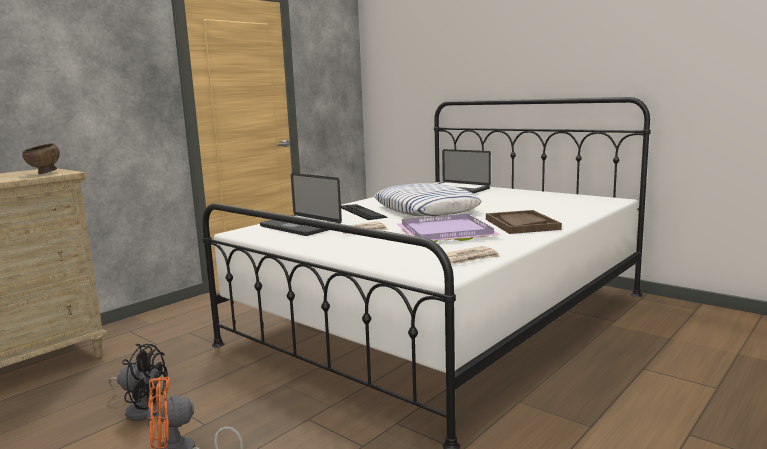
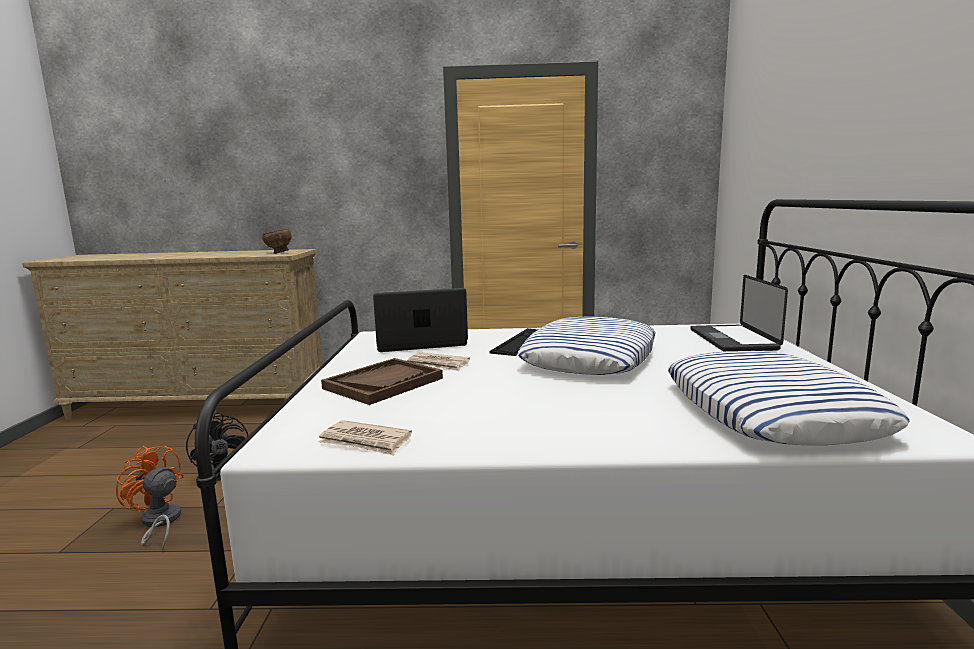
camera: 50 degrees right, 0 degrees up
(300, 227) = (420, 343): laptop -> laptop turned 75 degrees clockwise
(444, 233) = (479, 396): purple tray -> none
(521, 224) = (601, 420): brown tray -> brown tray (383, 383)
(556, 206) = (770, 410): none -> pillow

